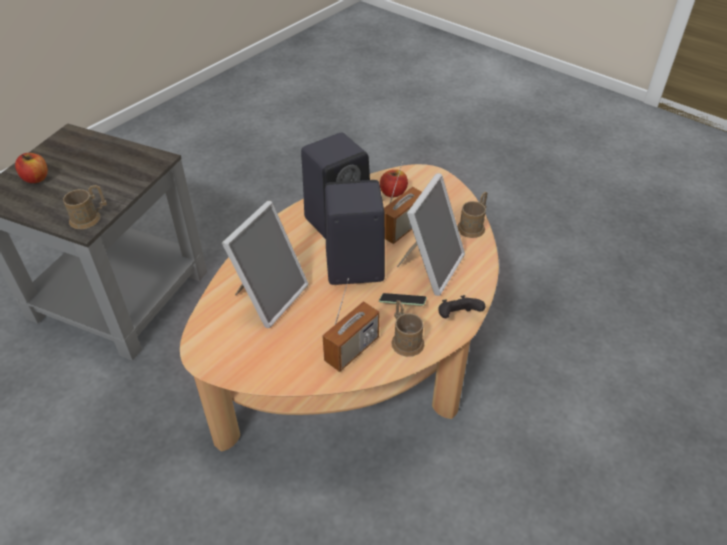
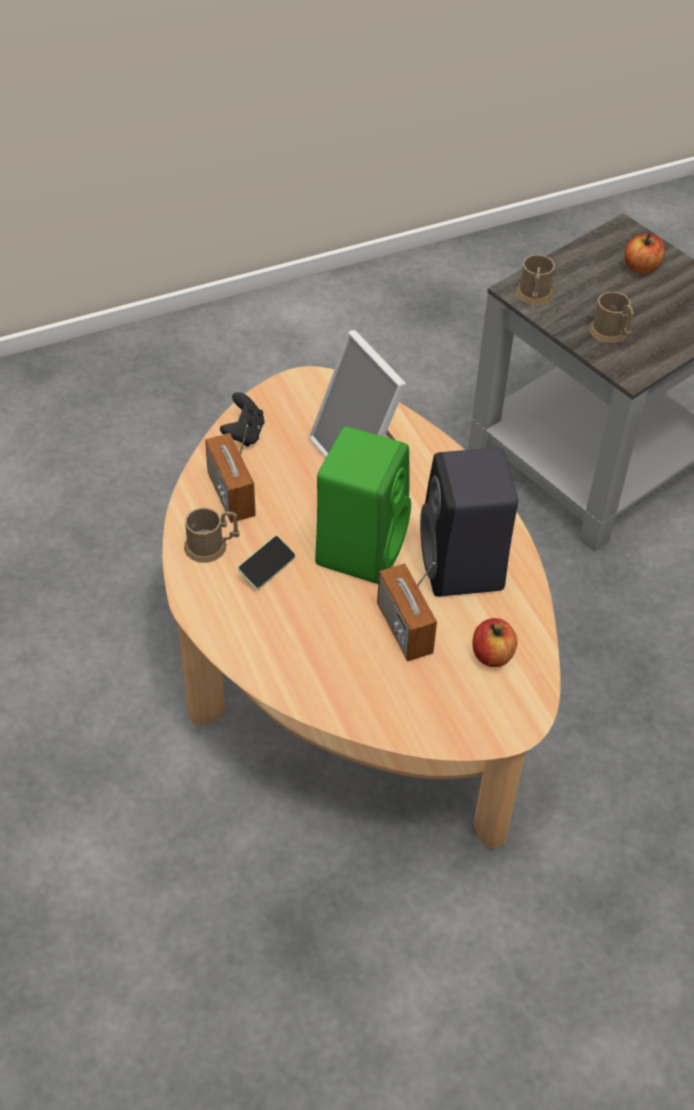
camera: 115 degrees right, 5 degrees up
(352, 267) = (361, 546): black speaker -> green speaker
(430, 267) = (310, 624): picture frame -> none
(457, 317) = (210, 611): black game controller -> black game controller (244, 433)
(473, 226) = (360, 716): brown mug -> brown mug (611, 333)

